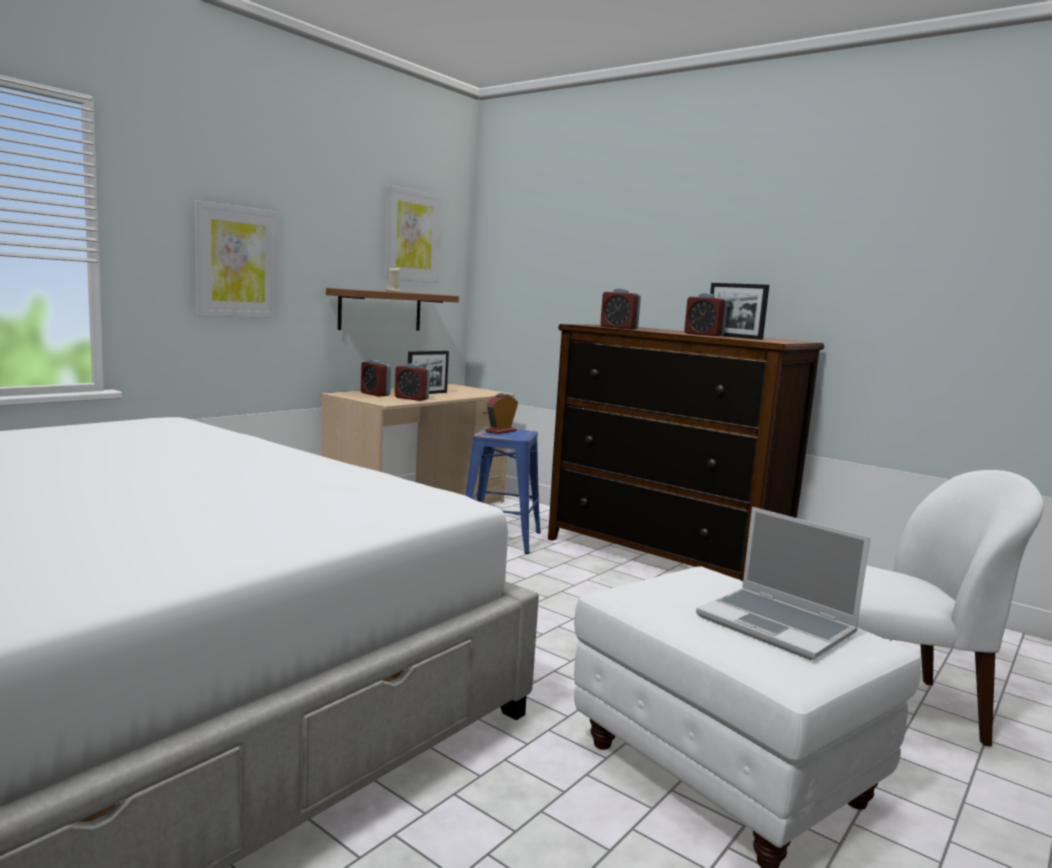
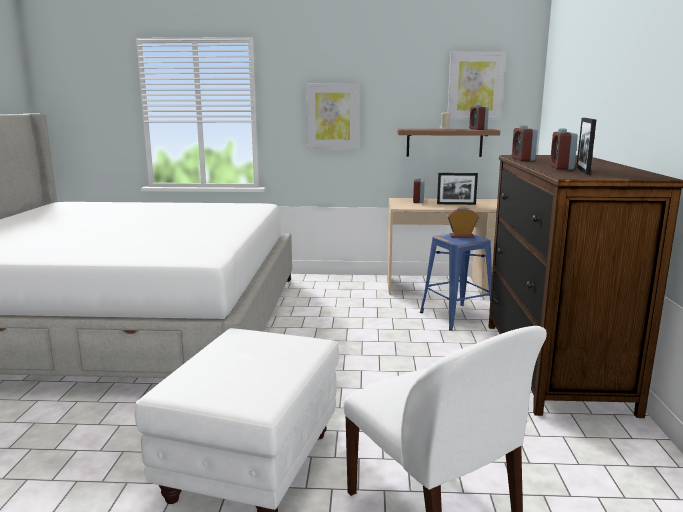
camera: 55 degrees right, 5 degrees up
(411, 398) = (429, 206): alarm clock -> alarm clock (478, 129)
(778, 625) = (243, 374): laptop -> none

